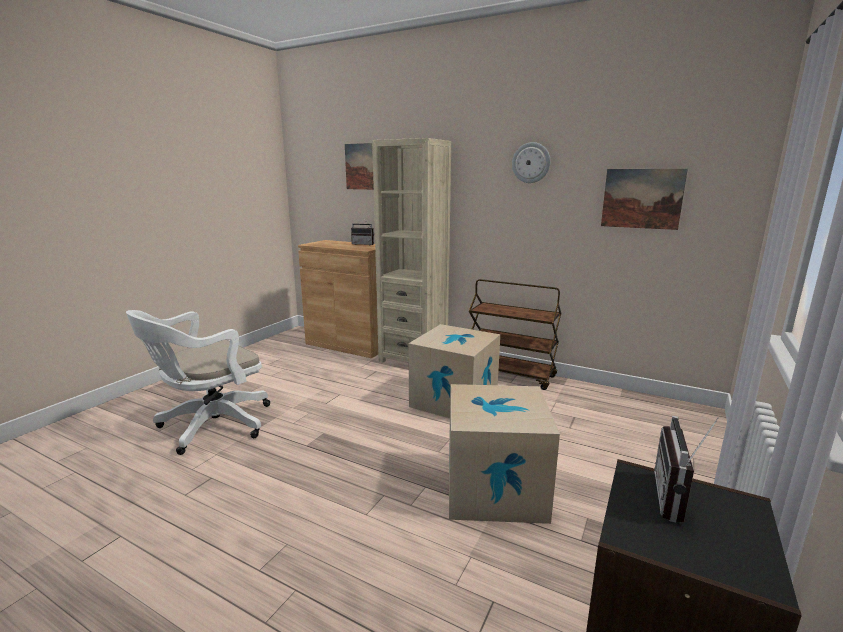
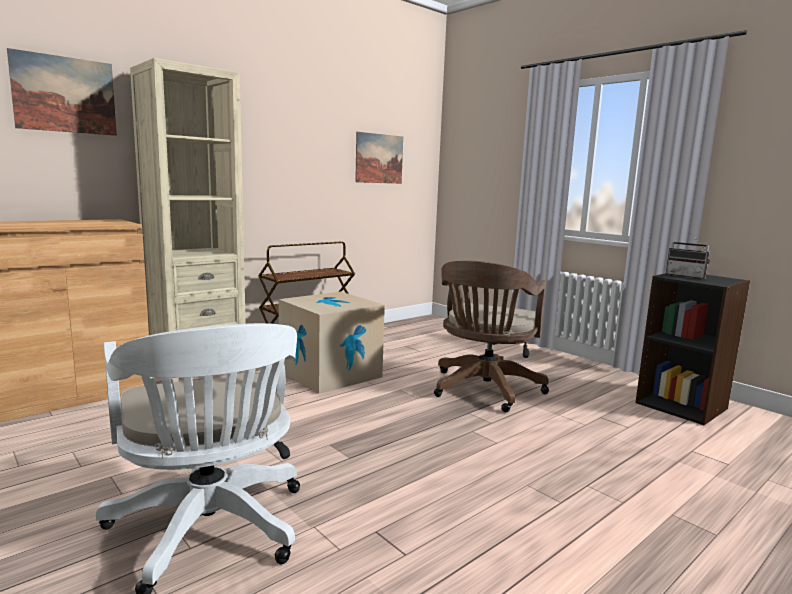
camera: 70 degrees left, 5 degrees down
(364, 244) = (78, 220): radio -> none
(494, 488) = (484, 390): cardboard box -> brown office chair
(531, 162) = (296, 118): wall clock -> none

